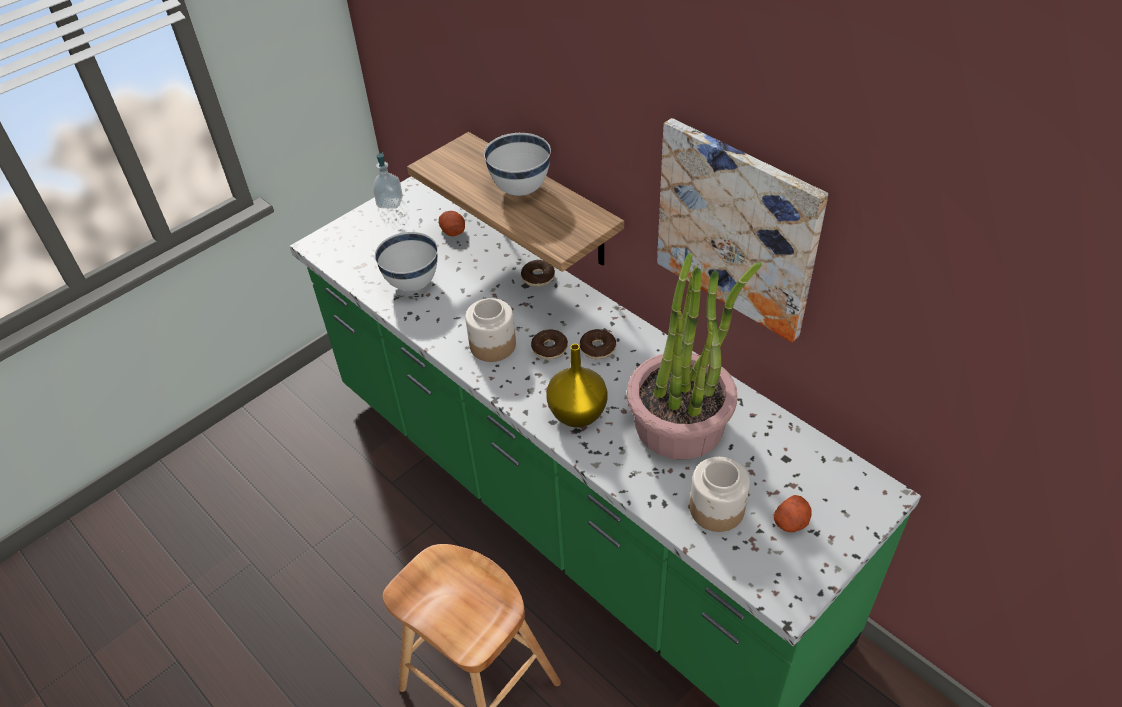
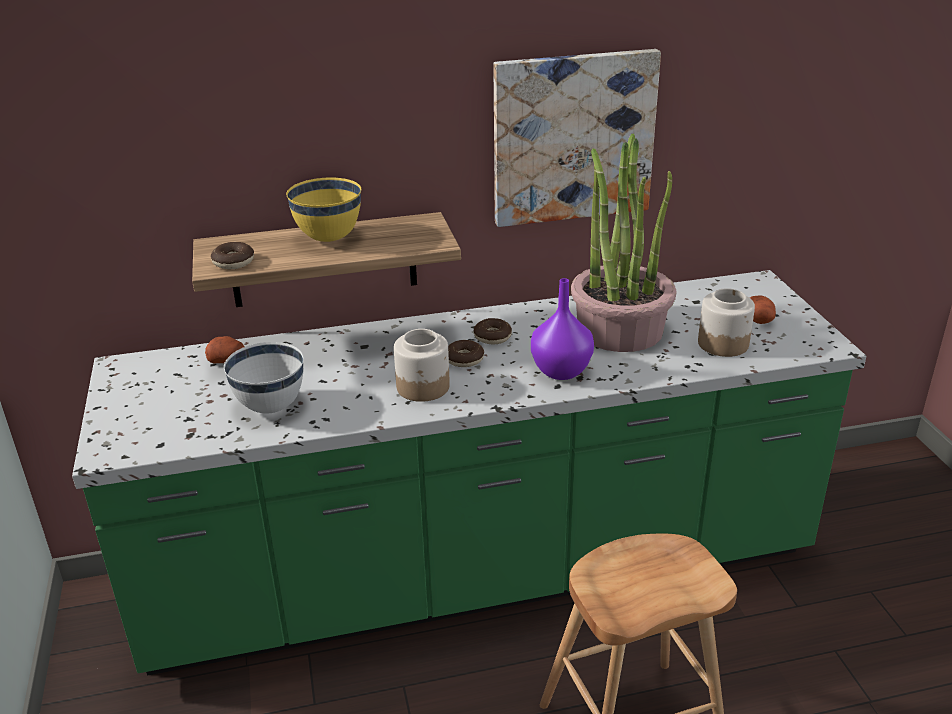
camera: 60 degrees left, 15 degrees down
(390, 202) = (116, 384): soap dispenser -> none
(521, 189) = (329, 238): white bowl -> yellow bowl
(538, 277) = (363, 336): donut -> donut (233, 262)
(579, 414) = (562, 370): yellow vase -> purple vase

